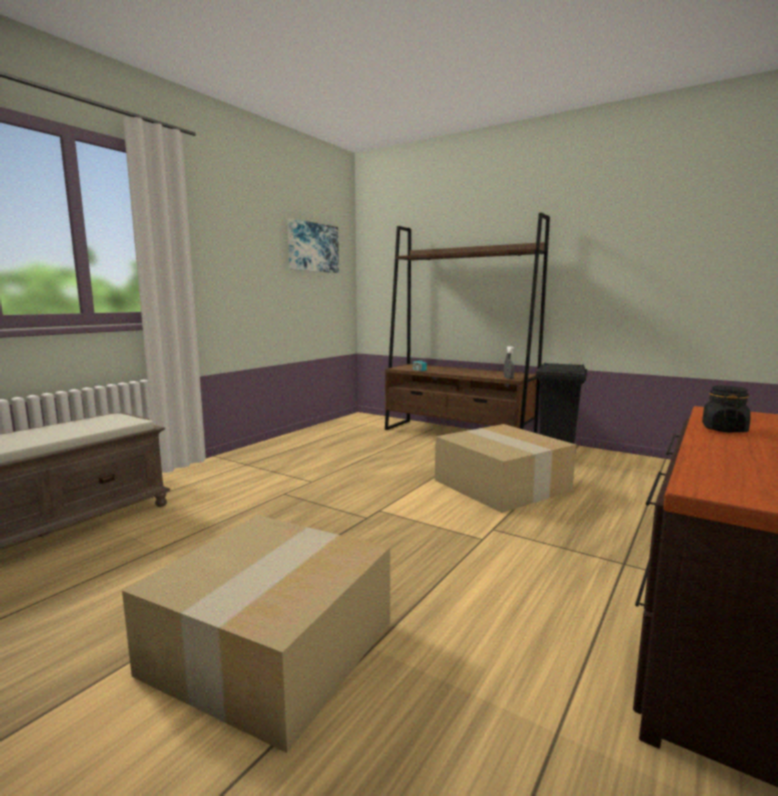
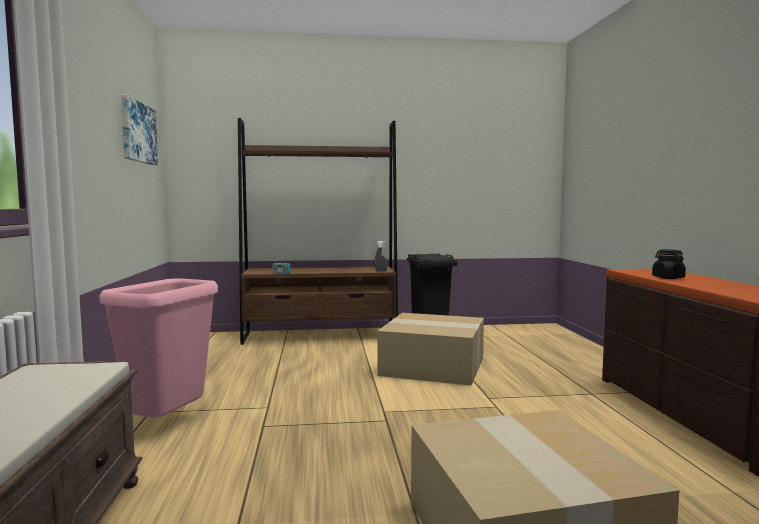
camera: 40 degrees left, 5 degrees down
(241, 475) = (167, 424): none -> pink trash can

